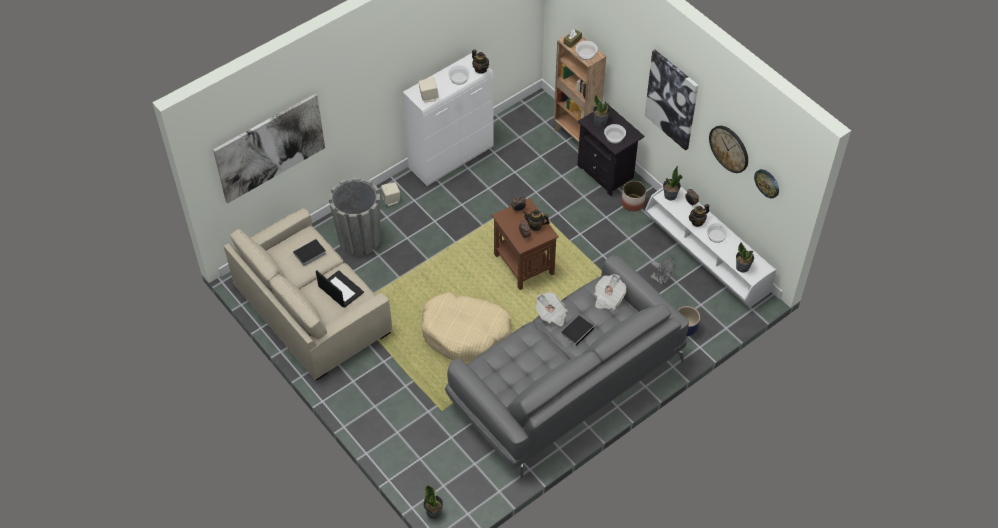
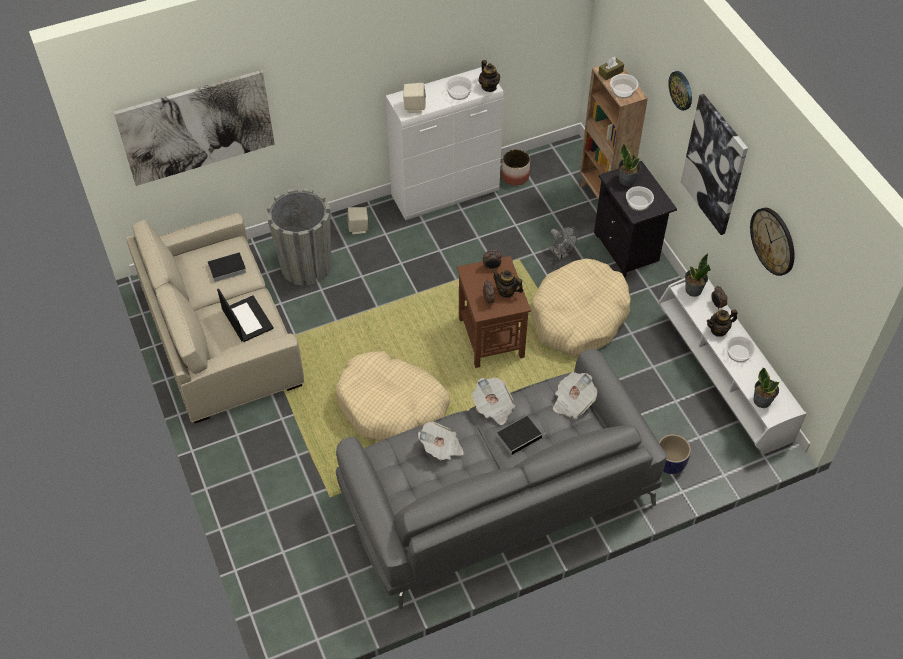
camera: 15 degrees right, 0 degrees up
(434, 512) = (275, 626): potted plant -> none
(523, 353) = (441, 448): none -> newspaper
(585, 234) = (578, 316): none -> beige dog bed
(633, 203) = (649, 291): planter -> planter (515, 176)
(661, 280) = (657, 394): grey fan -> grey fan (561, 254)
(767, 183) = (813, 296): wall clock -> wall clock (681, 90)

